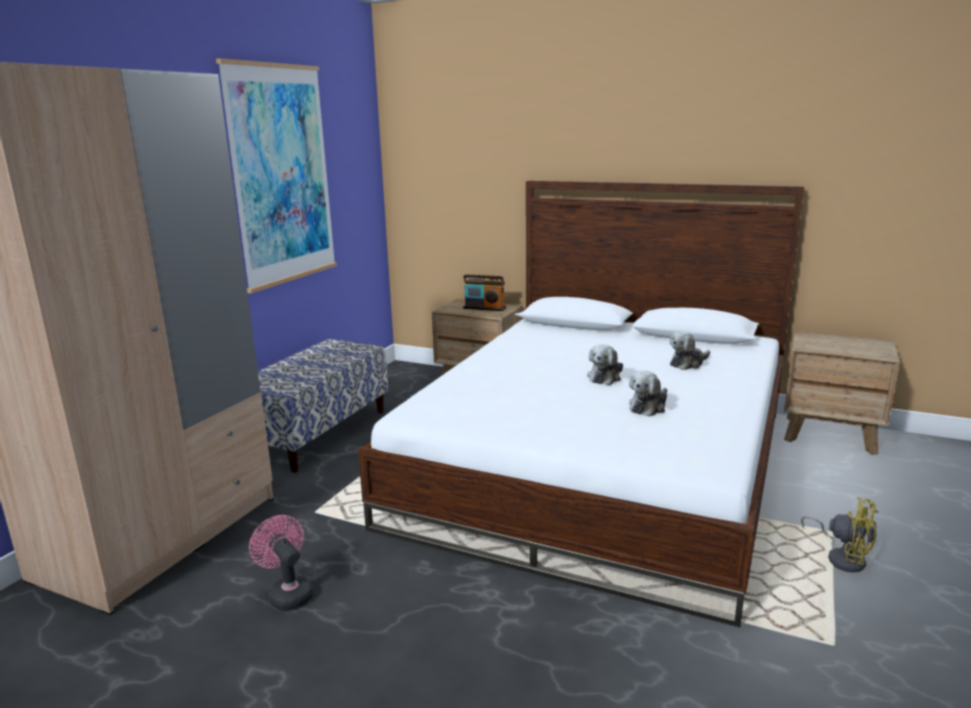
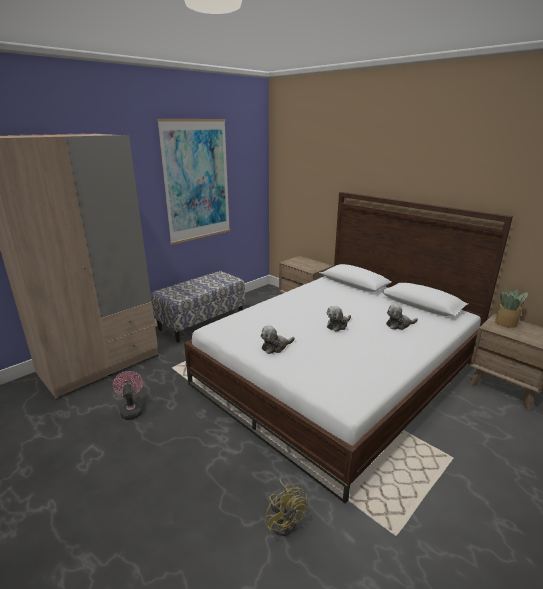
camera: 20 degrees right, 5 degrees up
(484, 308) = (309, 264): radio -> none
(648, 407) = (346, 351): plush toy -> plush toy (275, 347)
(819, 340) = (506, 323): none -> potted plant
(842, 557) = (447, 477): yellow fan -> yellow fan (285, 519)

